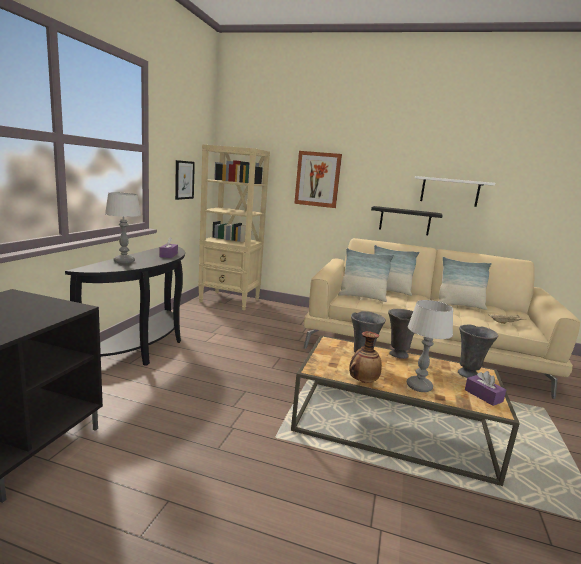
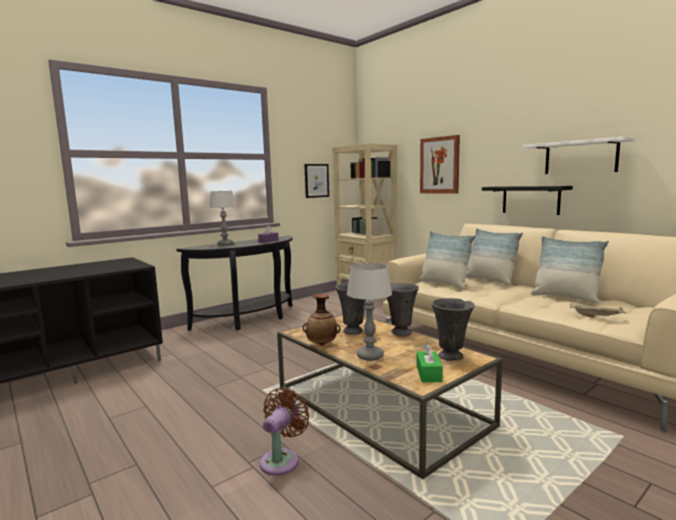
camera: 35 degrees right, 5 degrees down
(393, 511) = (282, 459): none -> brown fan
(483, 396) = (428, 373): purple tissue box -> green tissue box

